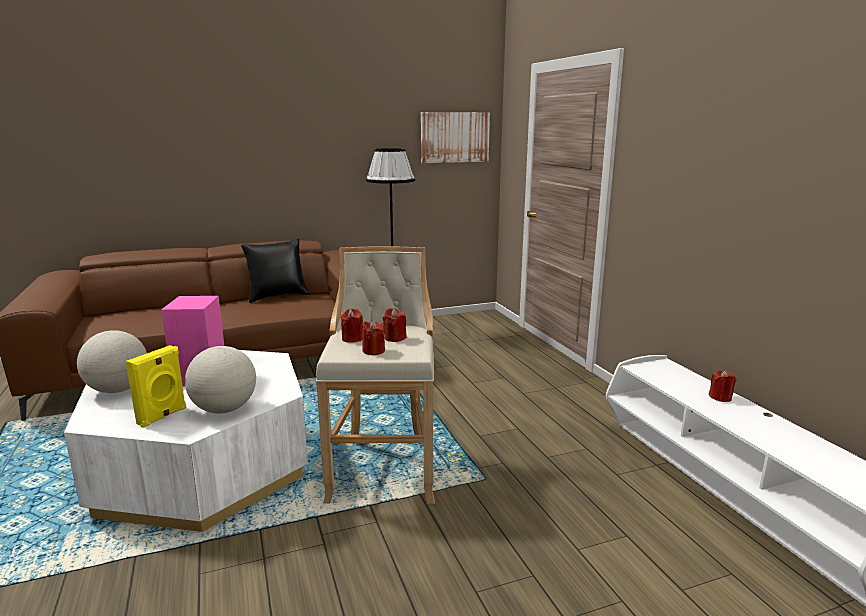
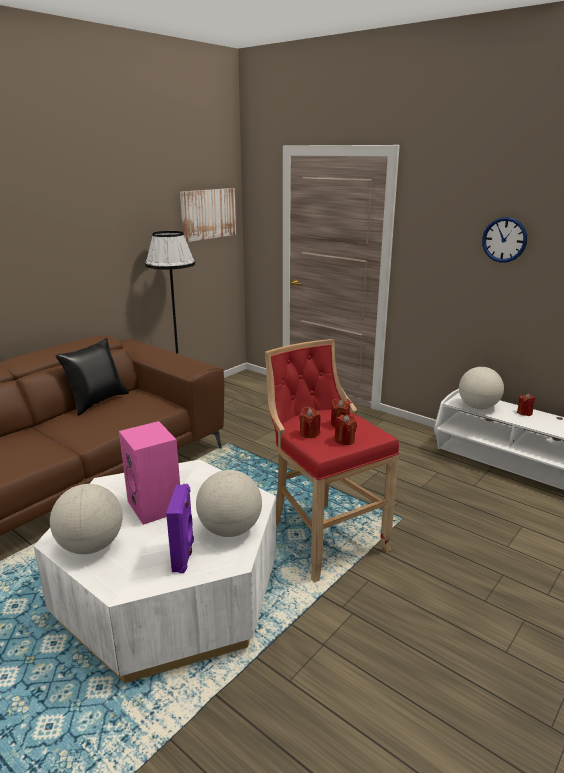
camera: 30 degrees left, 5 degrees up
(163, 416) = (184, 556): yellow speaker -> purple speaker
(384, 467) = (323, 536): beige stool -> red stool
(662, 378) = (478, 407): none -> globe
(718, 158) = (504, 240): none -> wall clock

